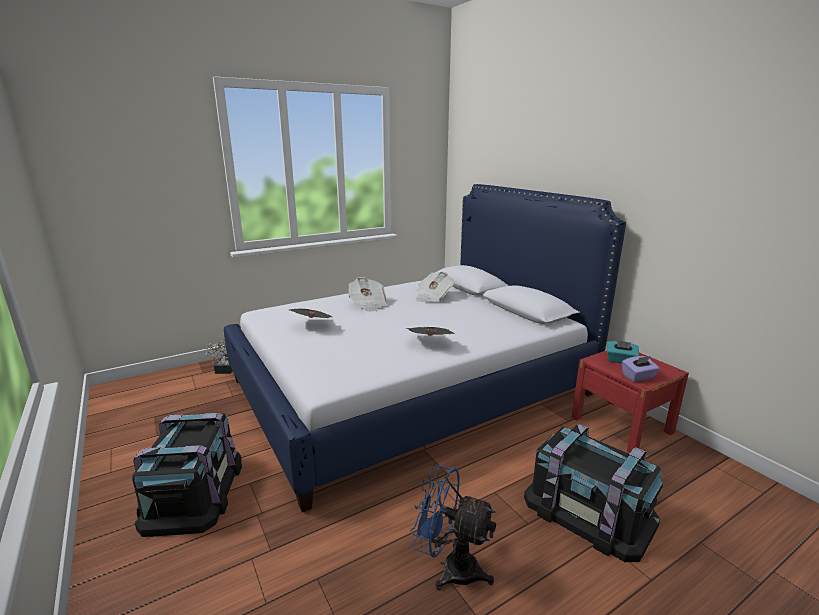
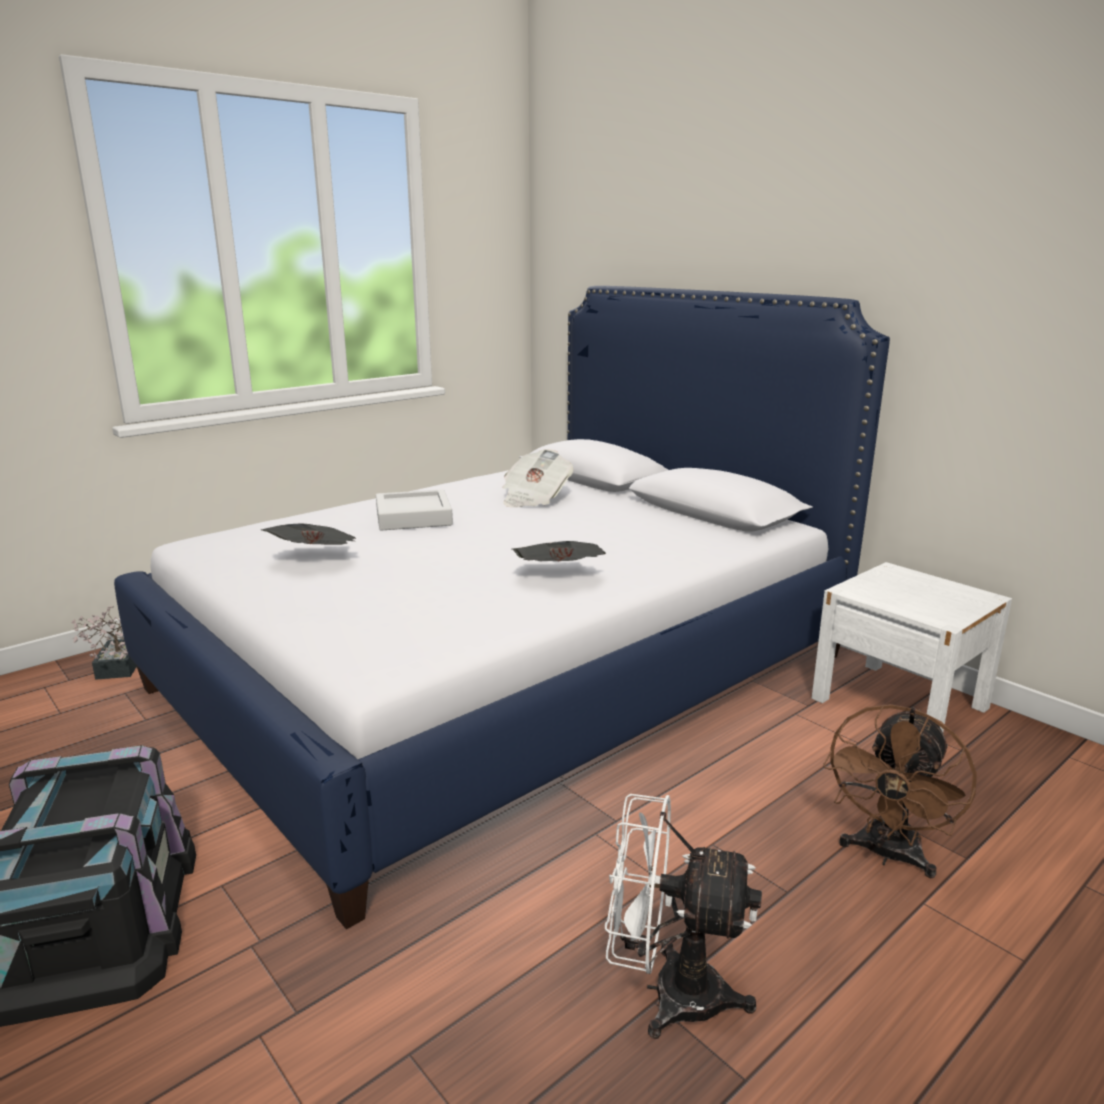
camera: 10 degrees left, 0 degrees up
(368, 304) = (413, 517): newspaper -> grey tray
(451, 567) = (668, 992): blue fan -> white fan
(589, 510) = (887, 855): black storage box -> brown fan
(620, 360) = (895, 587): turquoise tissue box -> none
(621, 425) = (899, 703): red nightstand -> white nightstand
(638, 377) = (934, 611): purple tissue box -> none

